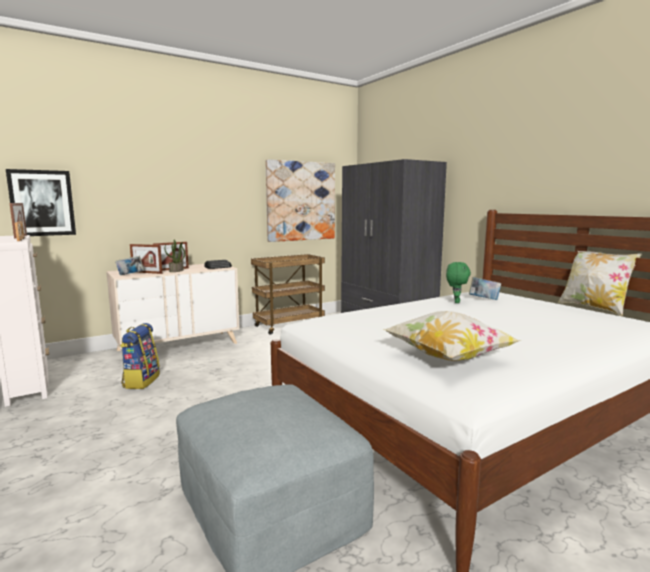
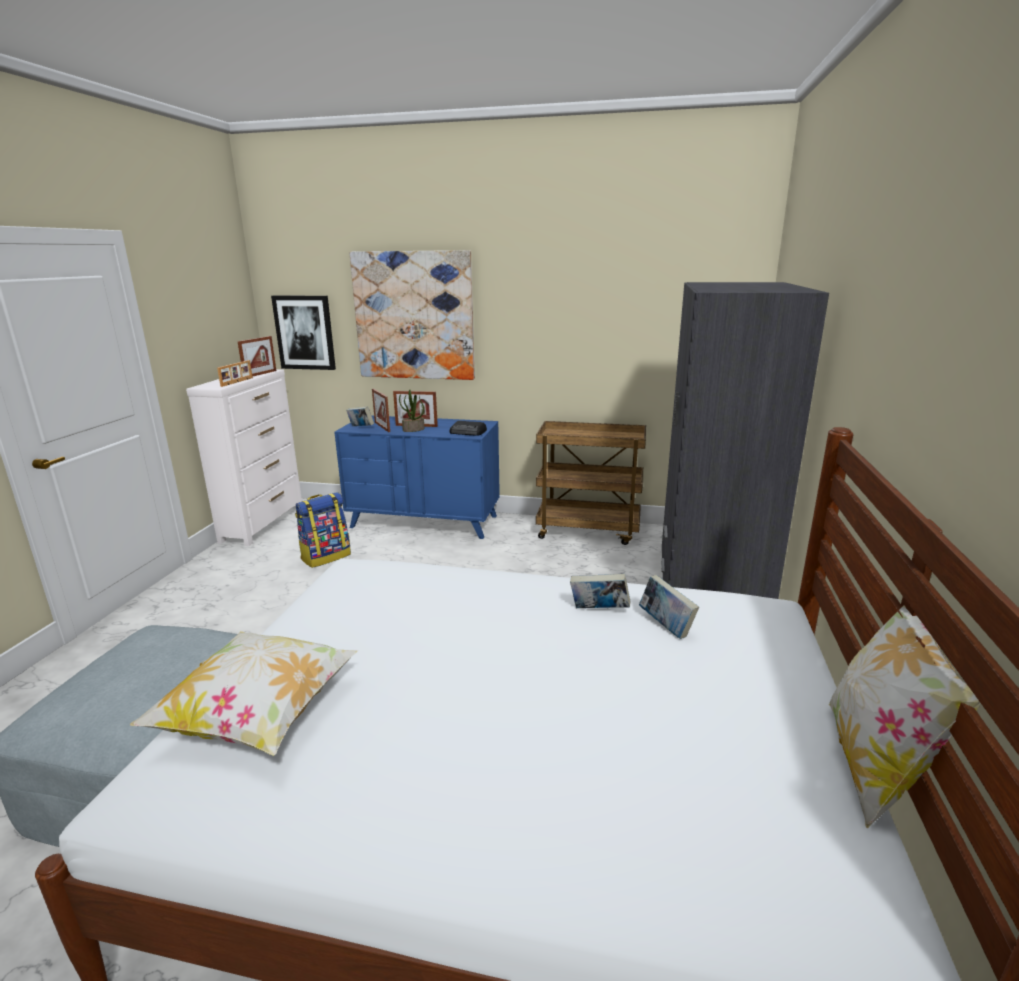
camera: 45 degrees right, 10 degrees up
(178, 346) = (425, 521): beige dresser -> blue dresser
(301, 201) = (642, 336): picture -> picture (414, 316)
(456, 302) = (599, 611): green plush toy -> book

